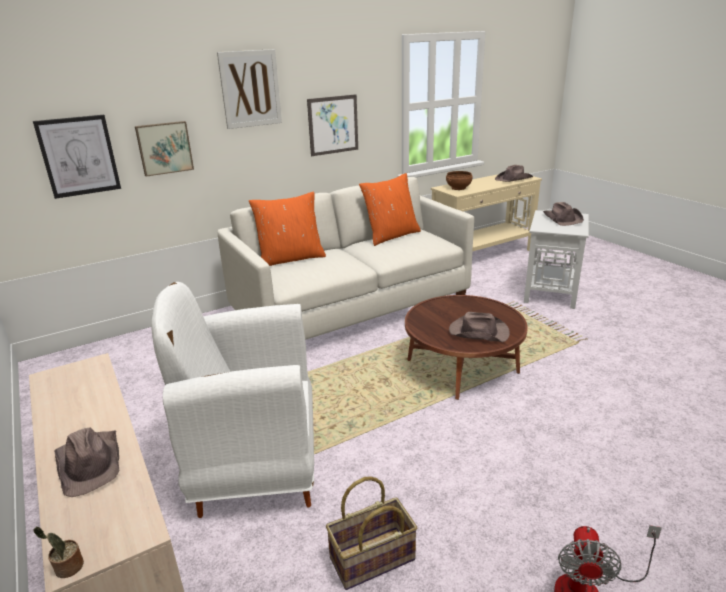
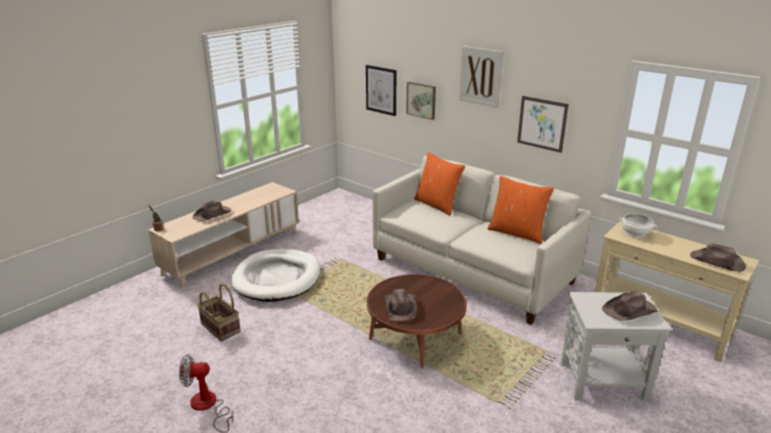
camera: 70 degrees right, 0 degrees up
(256, 467) = (277, 278): white armchair -> white dog bed
(458, 188) = (635, 234): brown bowl -> white bowl

